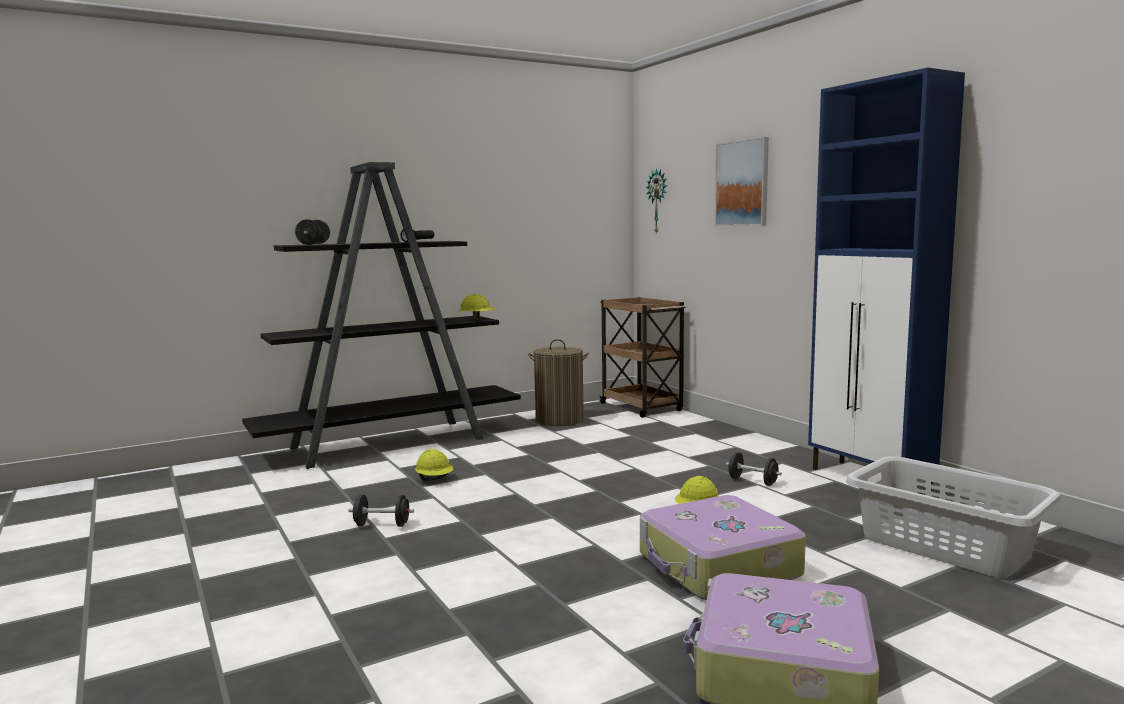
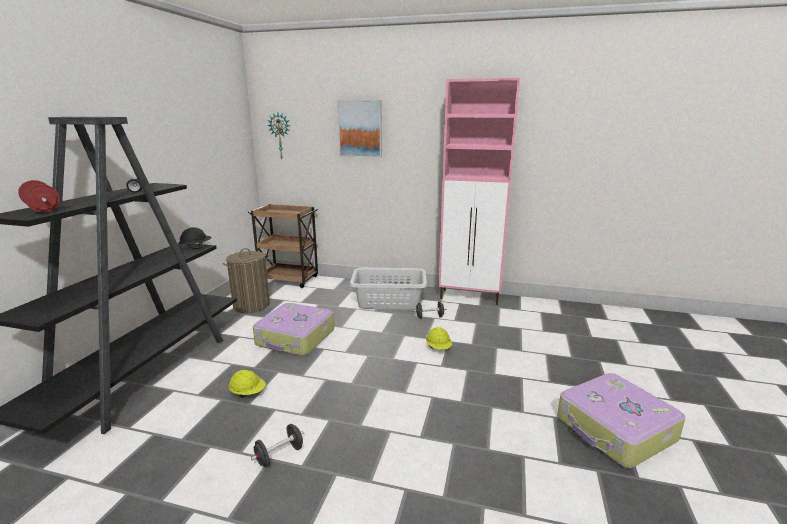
camera: 45 degrees left, 10 degrees up
(313, 244) = (42, 209): black dumbbell -> red dumbbell
(478, 319) = (196, 247): yellow hard hat -> black hard hat
(717, 566) = (502, 381): suitcase -> suitcase (295, 338)
(870, 479) = (470, 297): blue cabinet -> pink cabinet
(944, 545) = (547, 325): grey laundry basket -> grey laundry basket (388, 301)

